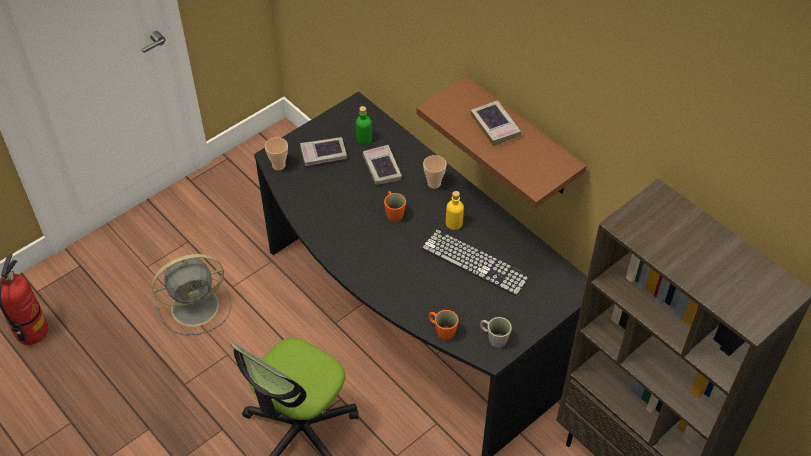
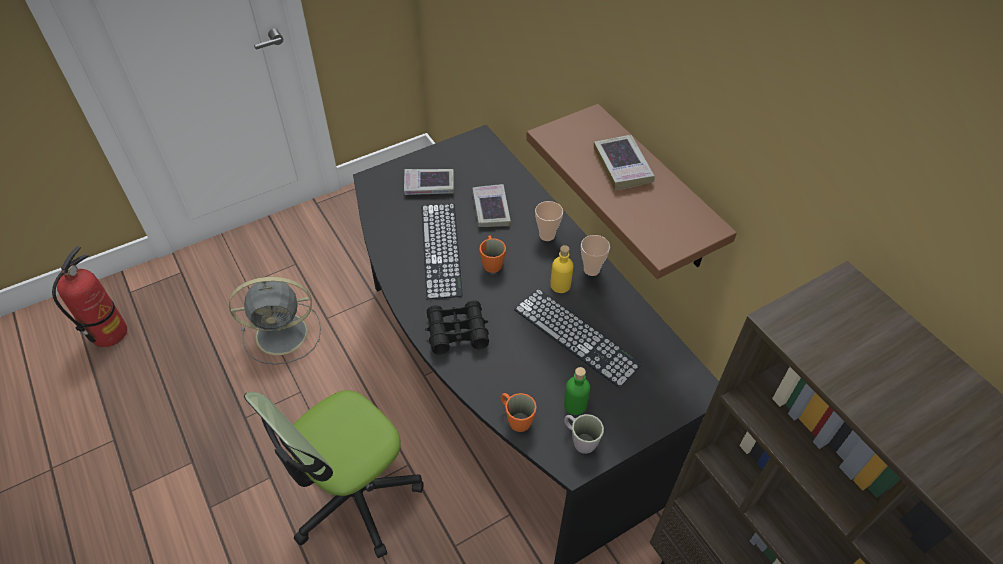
camera: 10 degrees right, 0 degrees up
(278, 165) = (376, 190): cup -> cup (591, 269)
(349, 208) = (441, 249): none -> keyboard
(364, 139) = (479, 175): green bottle -> green bottle (575, 405)
(379, 273) = (457, 332): none -> black binoculars

